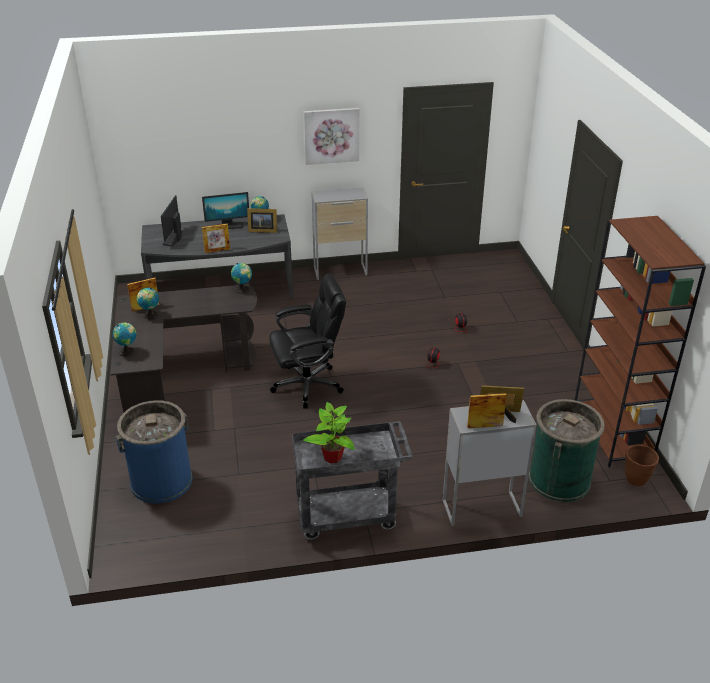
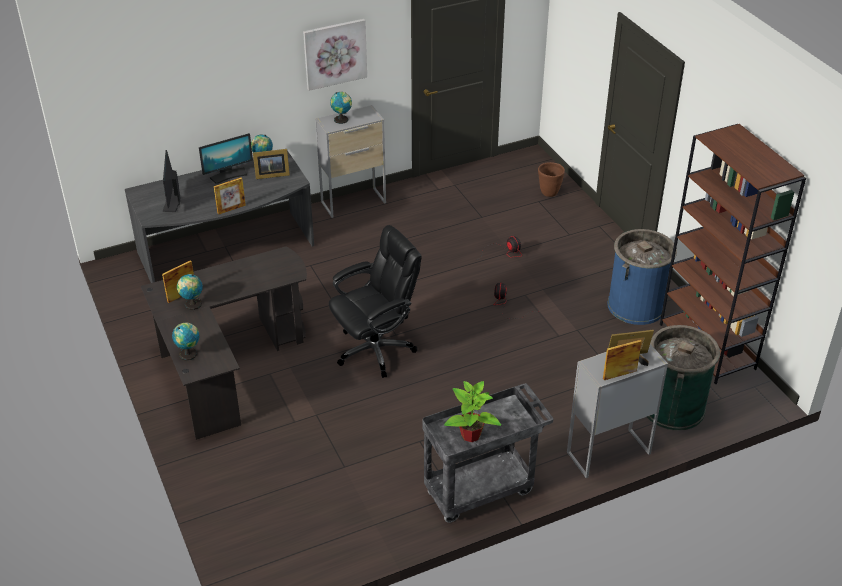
camera: 15 degrees left, 5 degrees up
(161, 481) = (263, 491): blue trash can -> blue trash can (636, 305)
(243, 290) = (283, 254): globe -> globe (342, 120)
(635, 480) = (745, 392): brown planter -> brown planter (549, 192)

